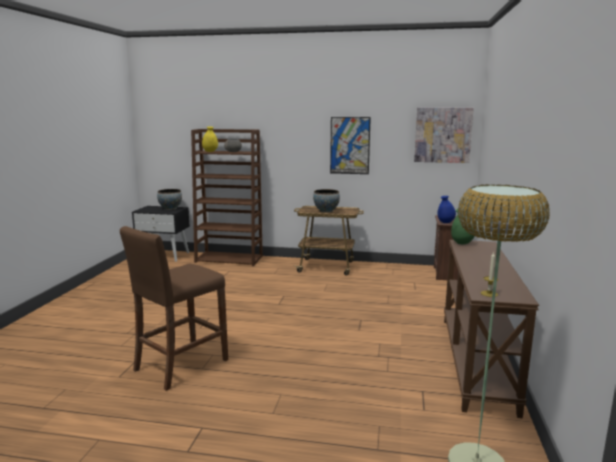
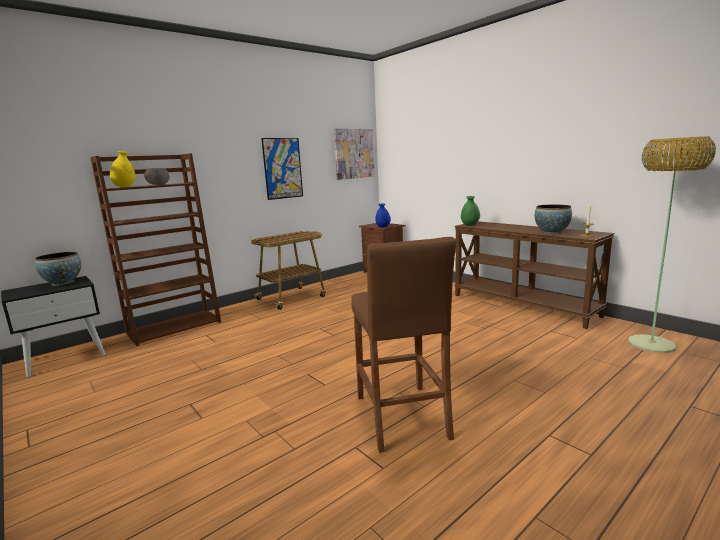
camera: 50 degrees left, 0 degrees up
(326, 211) = (289, 237): bowl -> bowl (551, 232)

